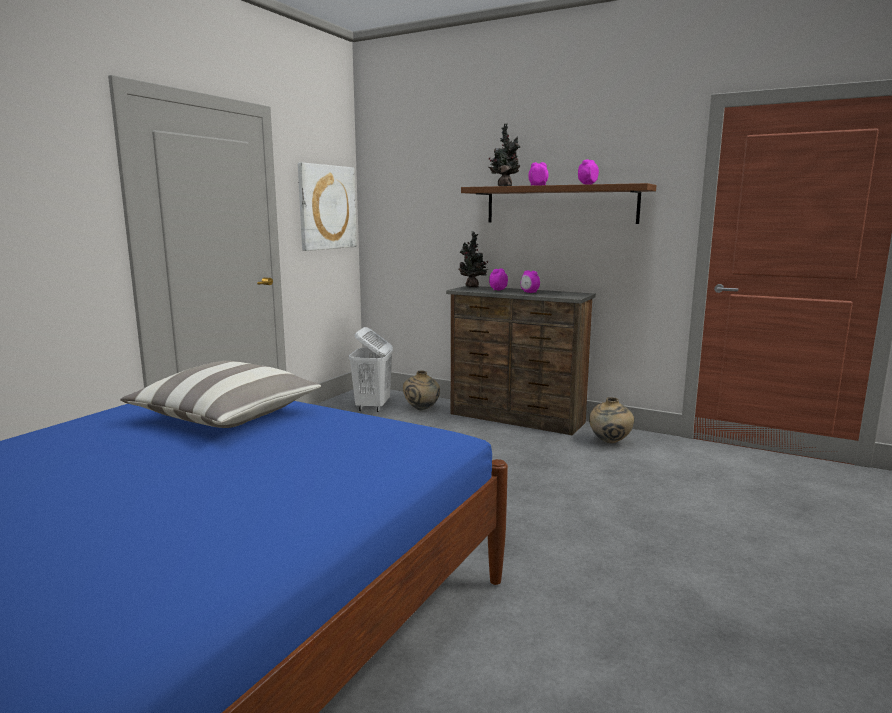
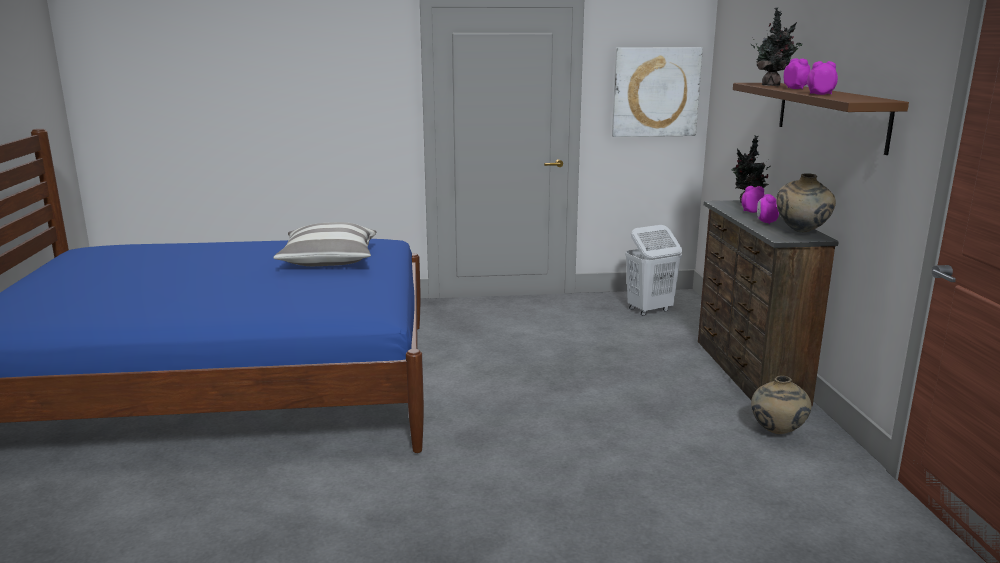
camera: 55 degrees right, 5 degrees up
(421, 409) = (683, 328): beige vase -> beige vase (801, 232)

